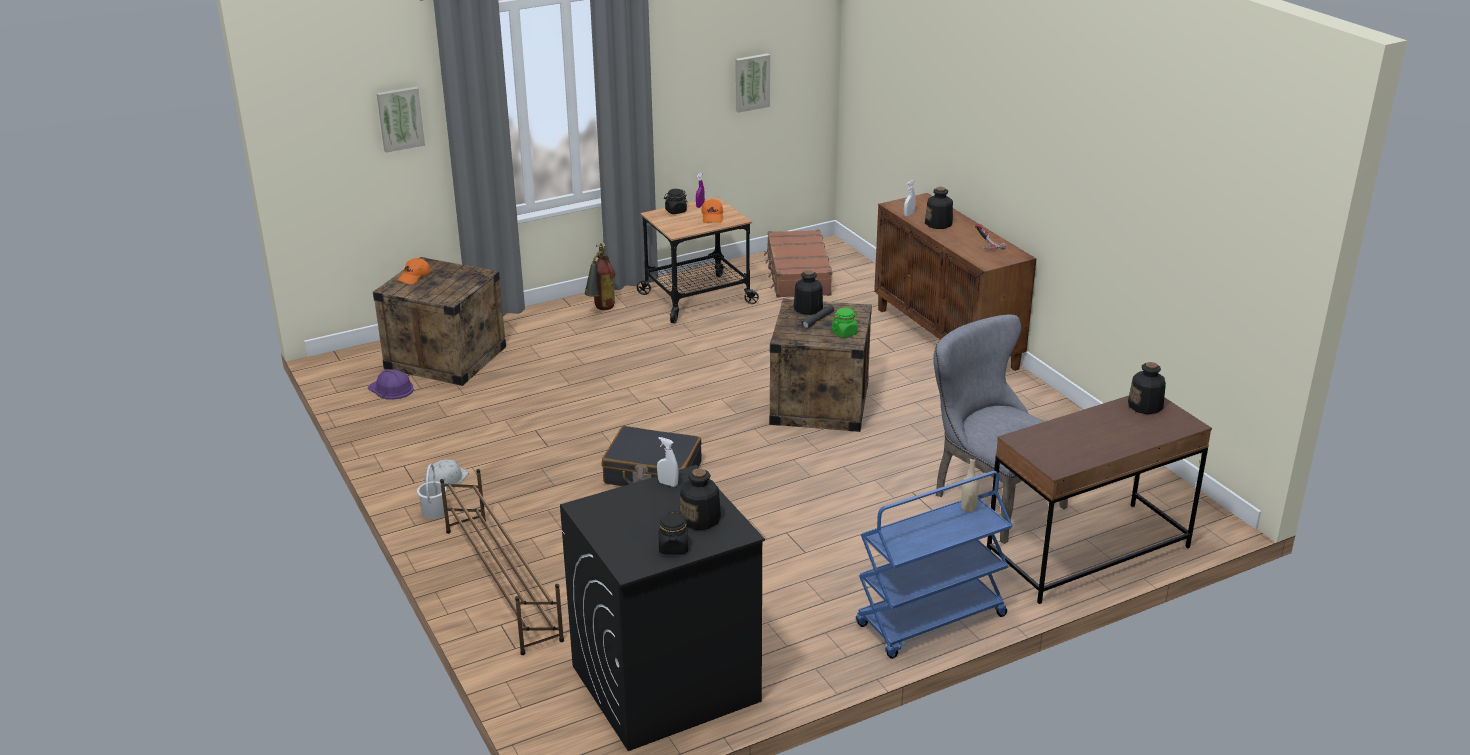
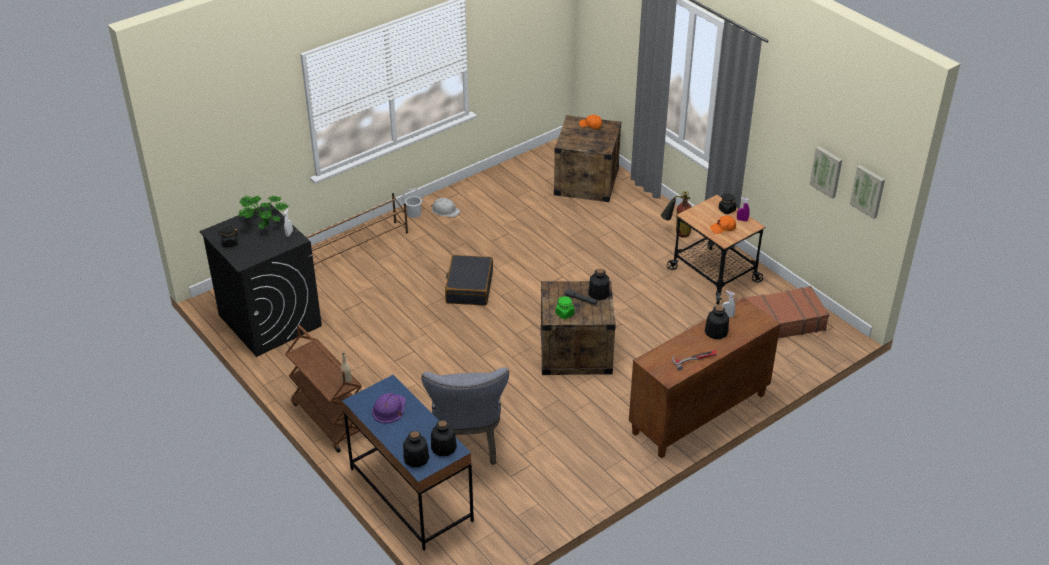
camera: 80 degrees right, 10 degrees up
(391, 389) = (541, 169): purple hard hat -> purple hard hat (389, 409)
(400, 118) = (628, 34): picture -> picture (868, 191)
(628, 509) = (264, 224): none -> potted plant
(700, 519) = (255, 248): bottle -> bottle (416, 459)
(930, 622) = (329, 419): blue cart -> brown cart
(990, 499) = (468, 444): grey chair -> grey chair turned 135 degrees clockwise
(1087, 552) = (410, 494): brown desk -> blue desk

